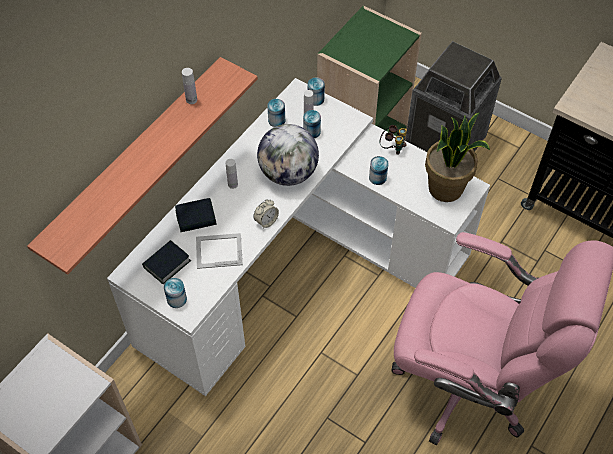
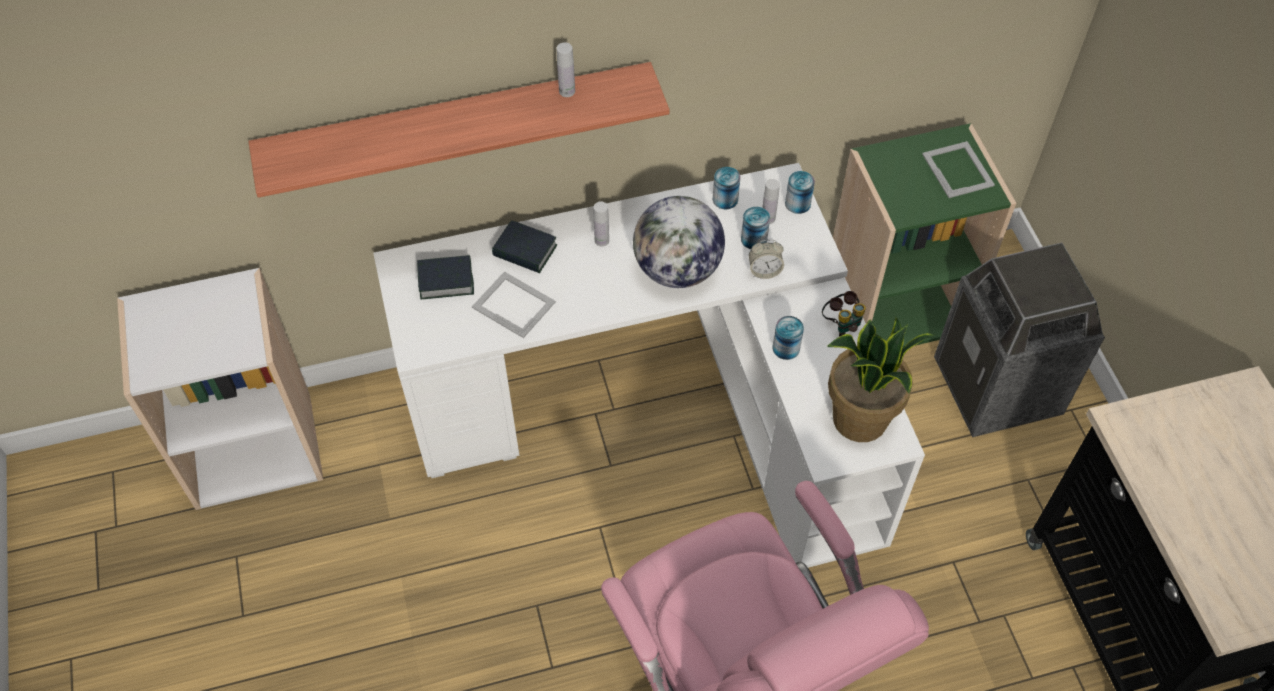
camera: 40 degrees right, 0 degrees up
(176, 299) = (419, 326): can -> none
(266, 221) = (597, 307): alarm clock -> alarm clock (764, 271)
(379, 32) = (958, 169): none -> picture frame

